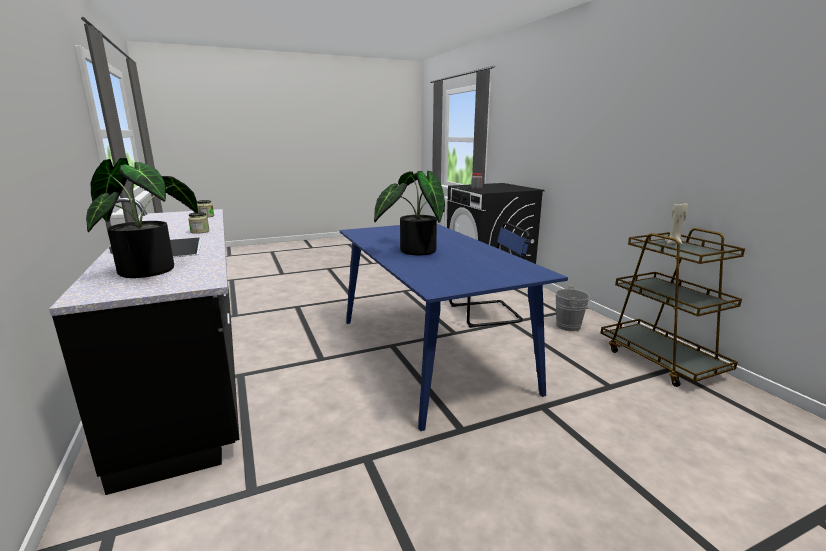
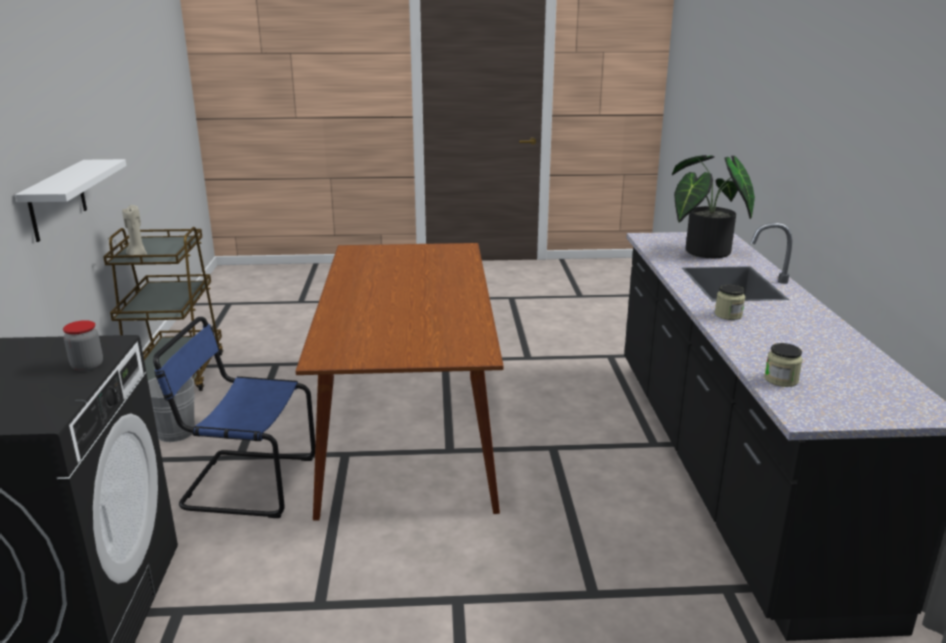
camera: 160 degrees left, 5 degrees up
(413, 251) = (432, 291): potted plant -> none
(430, 353) = (409, 428): blue dining table -> brown dining table
(651, 174) = (57, 200): none -> white shelf

